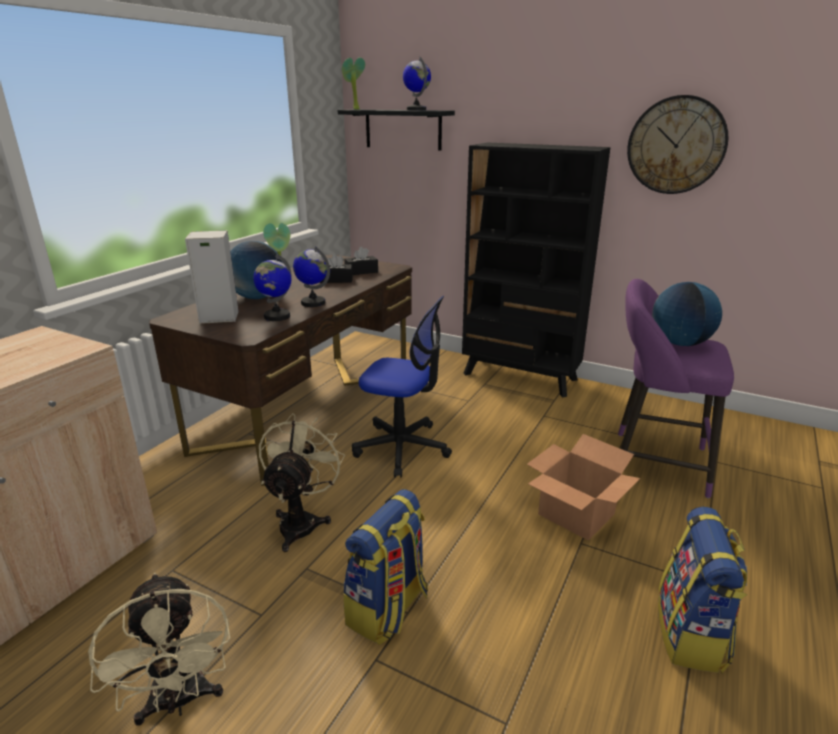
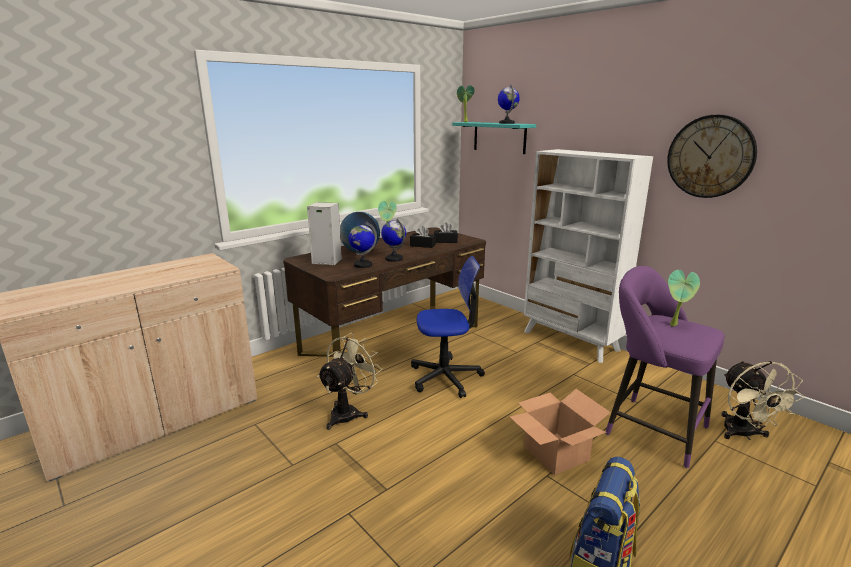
camera: 20 degrees right, 5 degrees down
(179, 702) = (220, 502): beige fan -> beige fan (744, 434)
(388, 609) = (374, 483): backpack -> none
(402, 447) = (445, 377): office chair -> office chair turned 45 degrees counterclockwise
(403, 129) = (499, 137): black shelf -> turquoise shelf
(520, 377) = (570, 341): black bookcase -> white bookcase
(680, 343) = (675, 325): globe -> potted plant

